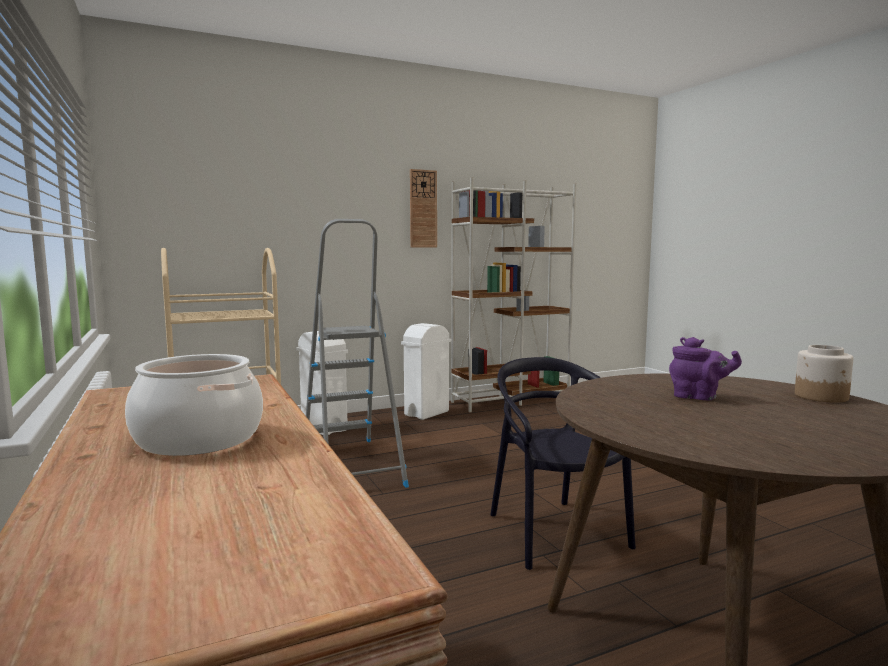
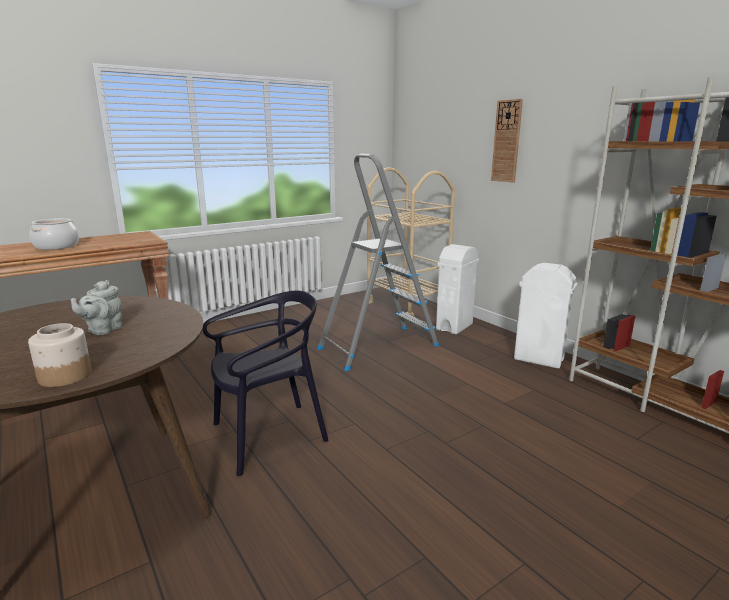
camera: 80 degrees right, 10 degrees up
(423, 209) = (605, 129): wall clock -> wall clock (507, 141)
(698, 397) = (103, 330): purple teapot -> grey teapot

